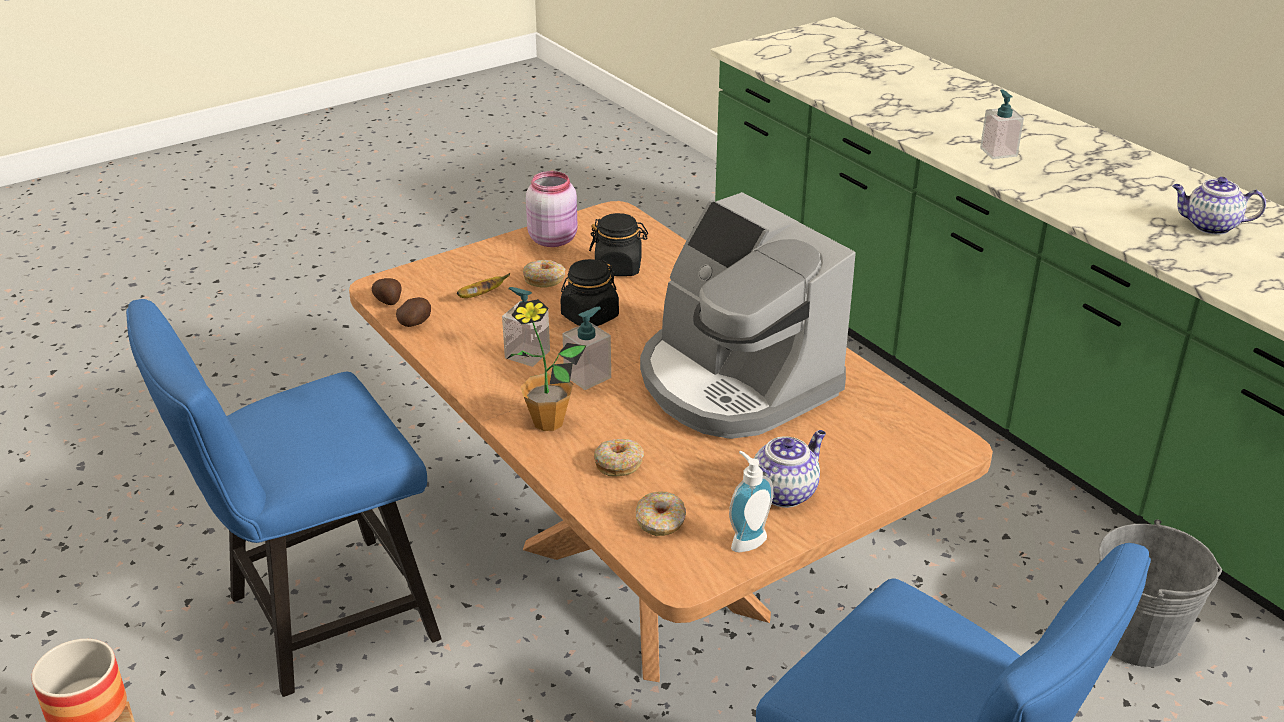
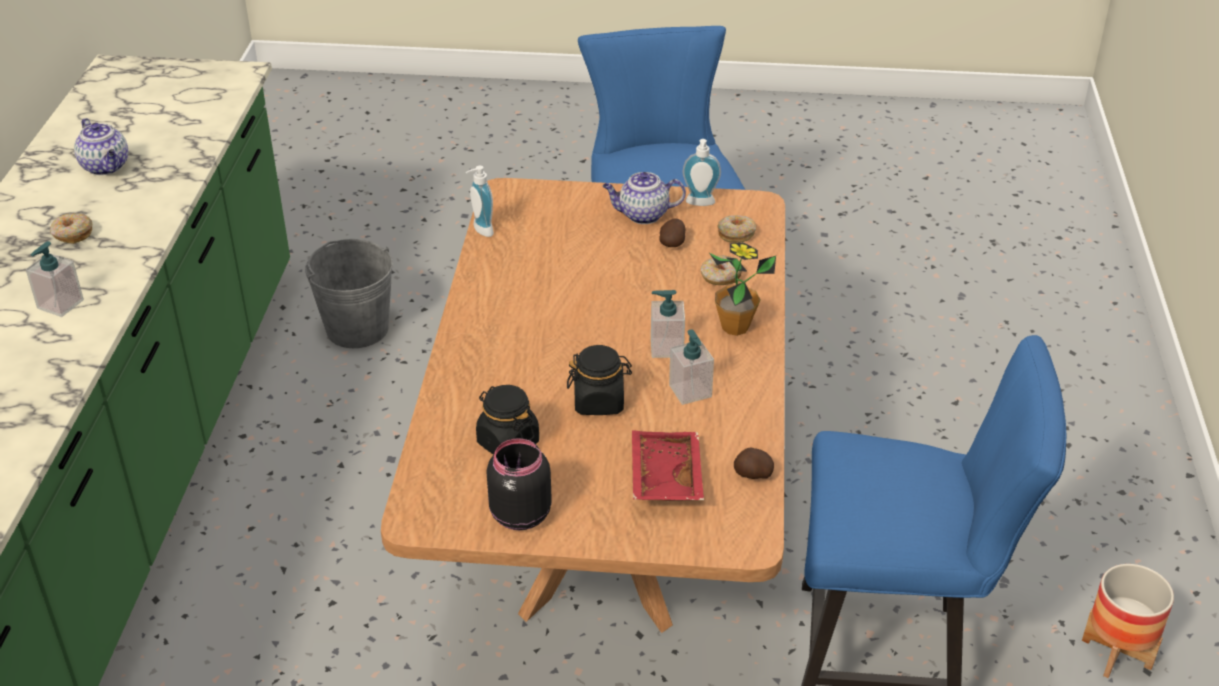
camera: 140 degrees left, 5 degrees up
(388, 301) = (755, 517): potato -> potato (673, 243)
(481, 295) = (663, 477): banana -> red tray
(544, 279) = (588, 465): donut -> donut (72, 234)
(554, 239) = (518, 515): pink jar -> black jar
(734, 383) = (570, 291): coffee machine -> none
(900, 395) = (480, 231): none -> soap dispenser

